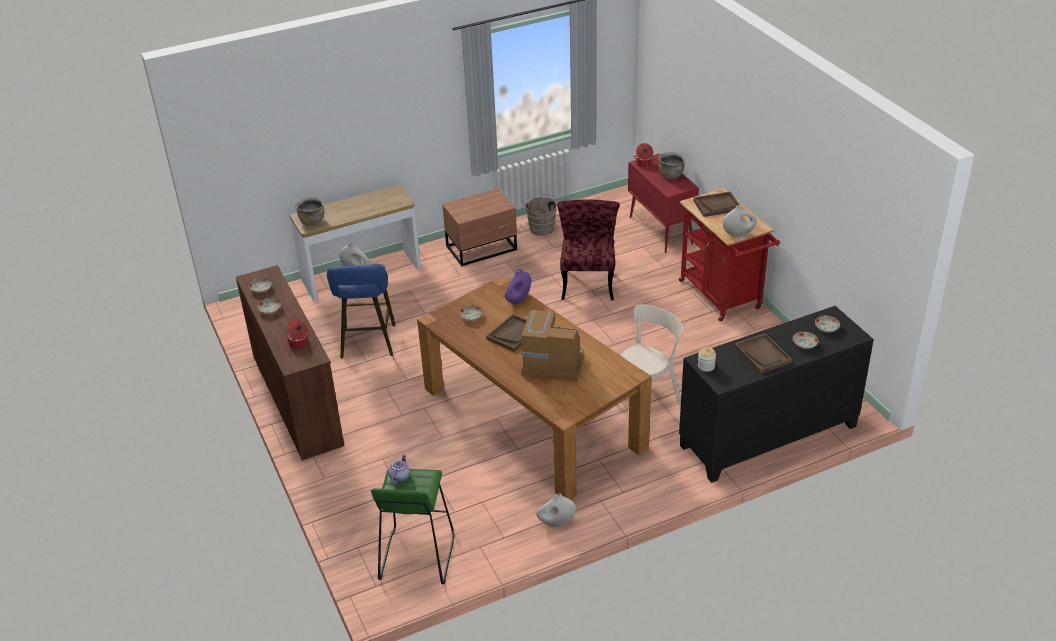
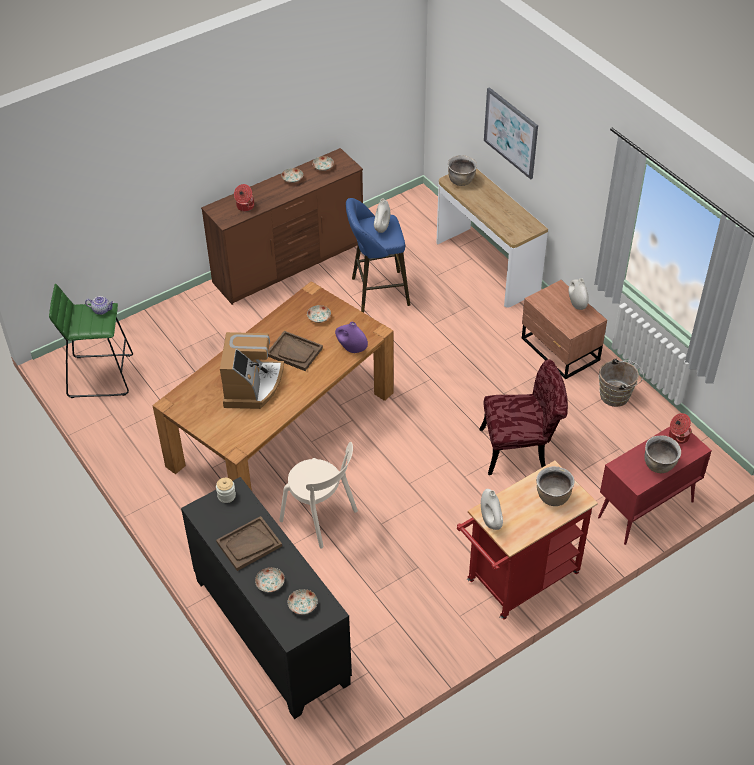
camera: 80 degrees right, 10 degrees up
(328, 141) = (511, 132): none -> picture
(556, 523) = (140, 463): white vase -> white vase (576, 304)
(717, 205) = (552, 497): brown tray -> brown cooking pot

